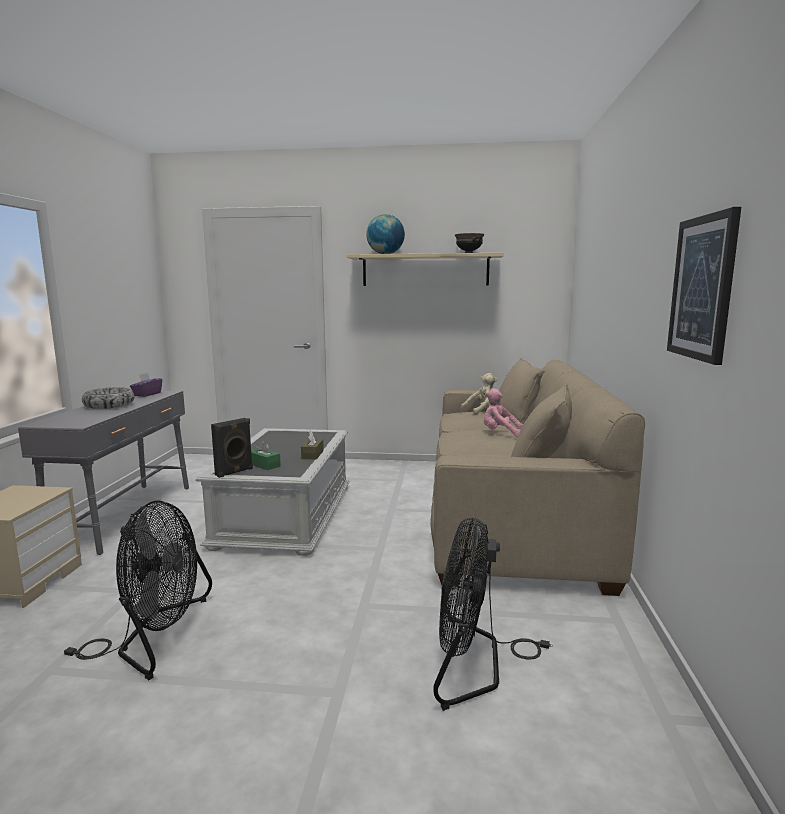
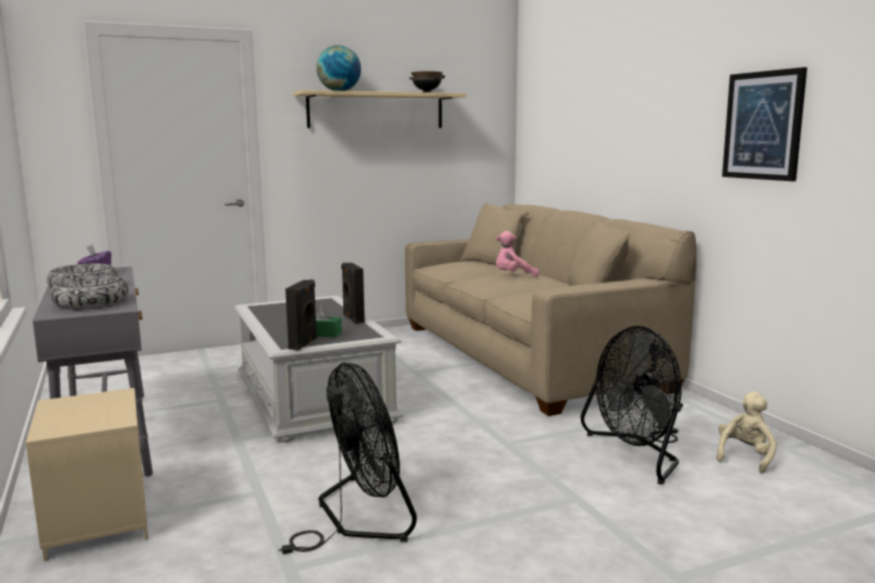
camera: 30 degrees left, 0 degrees up
(78, 418) = (91, 303): none -> bowl
(312, 455) = (352, 319): brown tissue box -> black speaker
(481, 411) = (457, 261): beige plush toy -> beige plush toy (745, 457)

